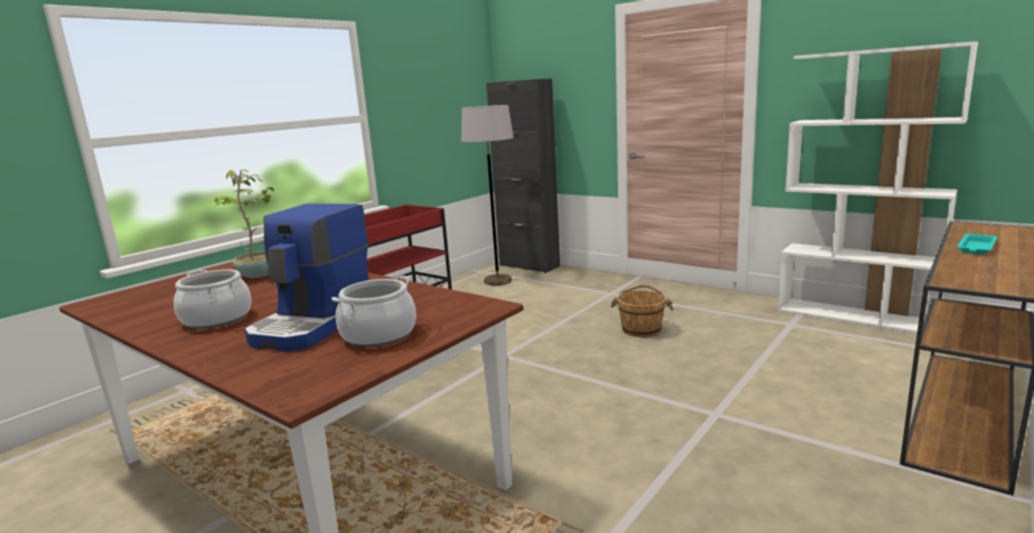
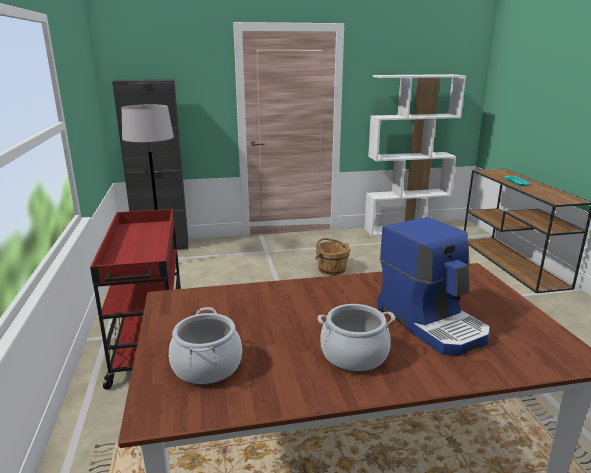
camera: 50 degrees left, 5 degrees up
(259, 274) = (234, 311): potted plant -> none
(378, 334) = (487, 310): cooking pot -> cooking pot (206, 367)

